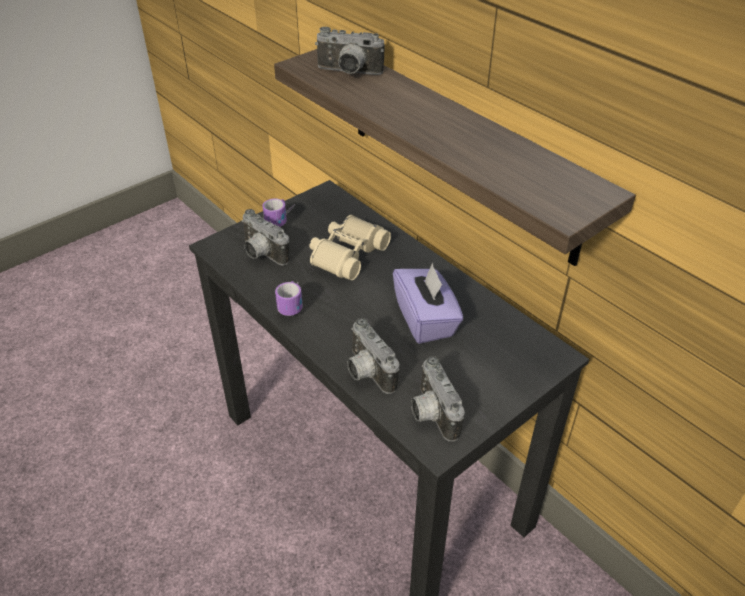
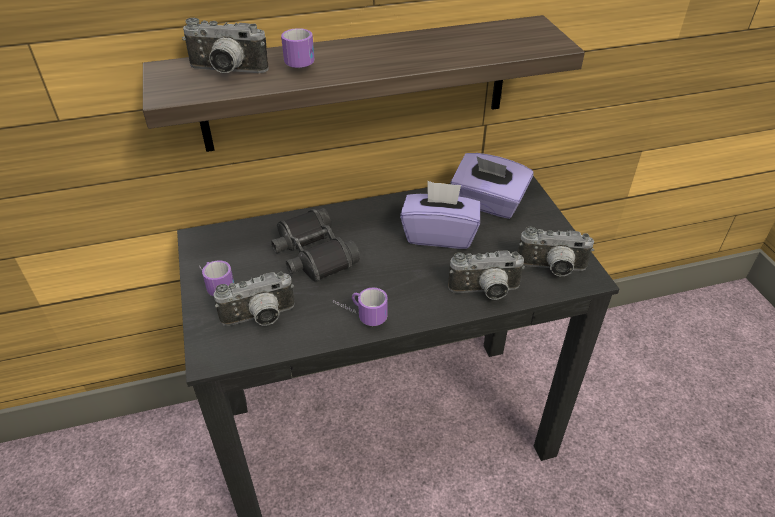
camera: 65 degrees left, 0 degrees up
(347, 254) = (312, 254): beige binoculars -> black binoculars
(348, 73) = (226, 72): camera -> camera turned 60 degrees clockwise
(391, 95) = (299, 62): none -> mug
(500, 340) = (488, 203): none -> purple tissue box

